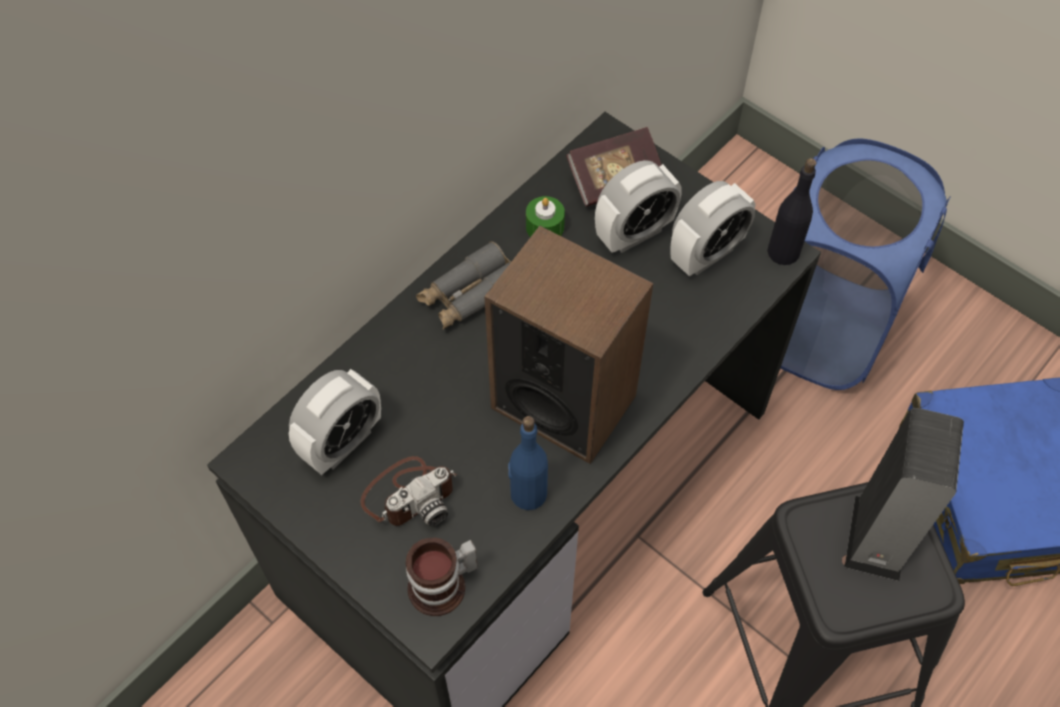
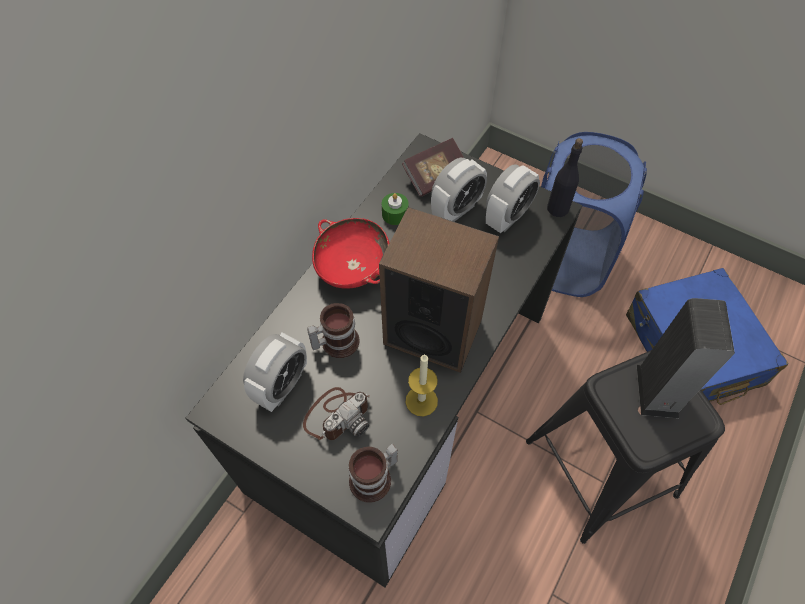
camera: 10 degrees left, 0 degrees up
(427, 394) = (336, 341): none -> mug
(470, 295) = (352, 268): grey binoculars -> red bowl
(528, 493) = (421, 401): blue bottle -> candle

